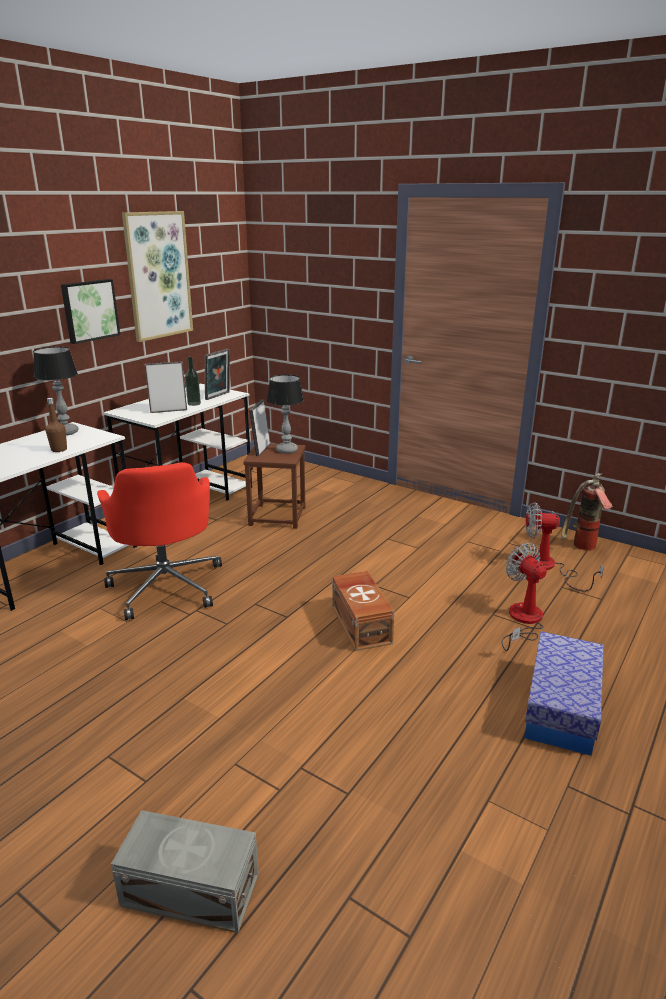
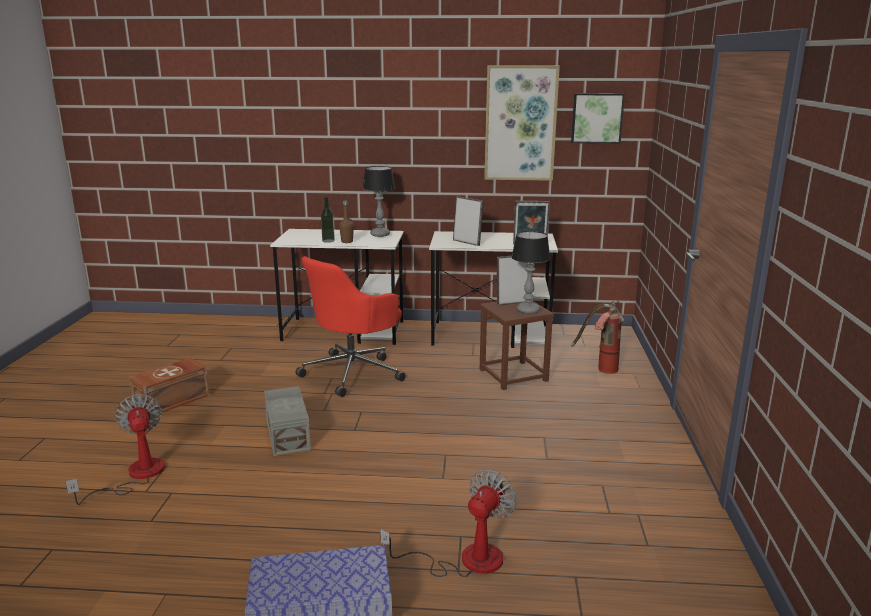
camera: 60 degrees right, 5 degrees down
(89, 310) = (439, 144): picture -> picture (597, 118)
(189, 887) = (53, 487): grey storage box -> grey storage box (289, 434)
(194, 403) = (496, 244): bottle -> bottle (328, 241)
(362, 624) = (374, 466): brown storage box -> brown storage box (173, 400)
(548, 567) = (612, 557): fan -> fan (135, 476)
(581, 548) = (703, 577): fire extinguisher -> fire extinguisher (599, 369)

